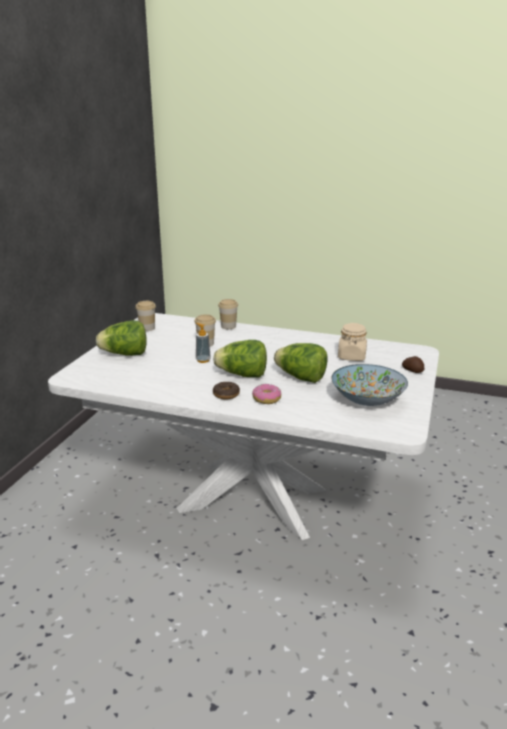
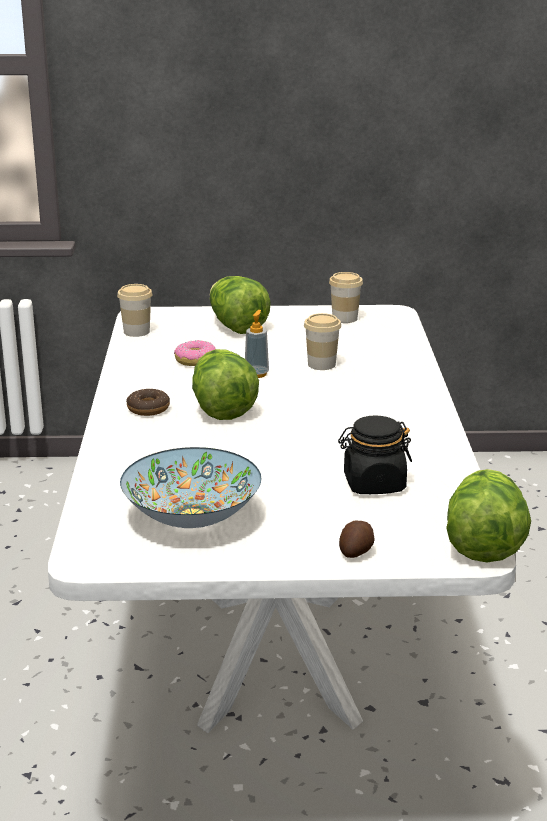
camera: 70 degrees right, 0 degrees up
(228, 326) = (412, 367): cup -> cup (136, 332)
(266, 399) = (150, 437): donut -> donut (195, 360)
(301, 378) = (244, 452): lettuce -> lettuce (483, 543)
(351, 356) = (373, 484): beige jar -> black jar

